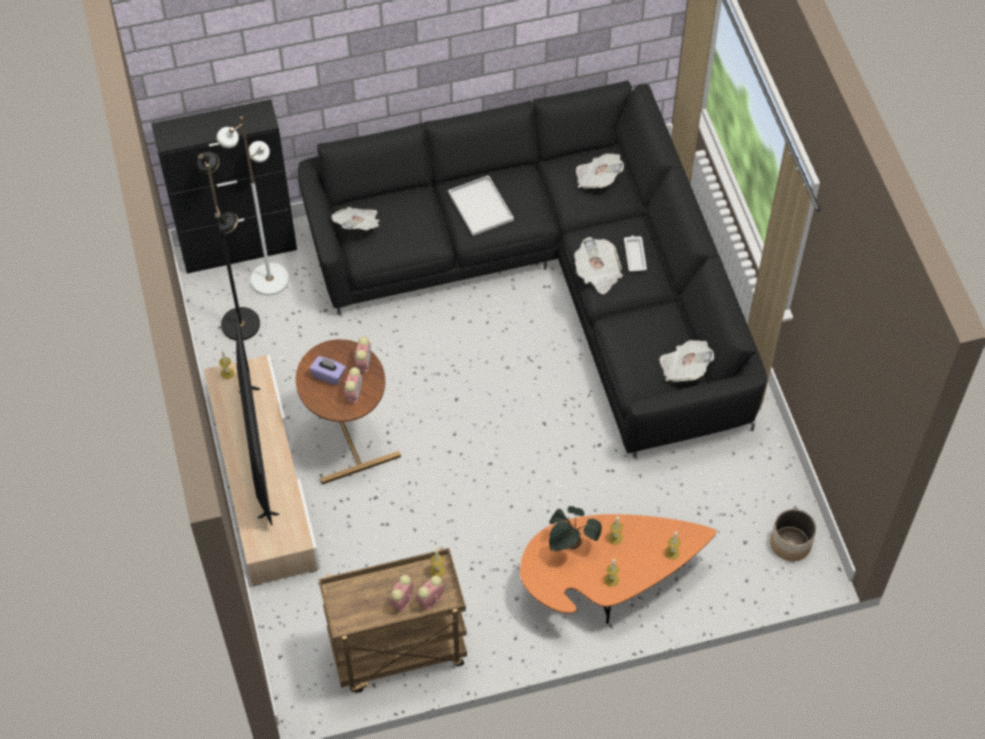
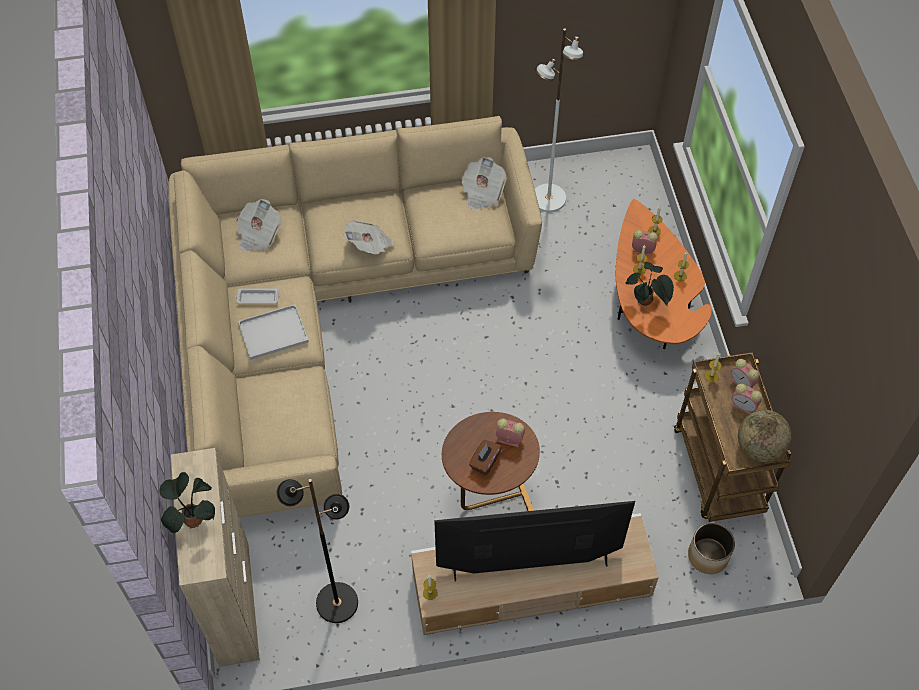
camera: 85 degrees left, 0 degrees up
(210, 123) = (193, 519): none -> potted plant
(239, 248) = (234, 602): black cabinet -> beige cabinet
(269, 279) = (282, 573): white floor lamp -> white floor lamp (548, 199)
(328, 375) = (484, 462): purple tissue box -> brown tissue box
(353, 615) = (759, 448): none -> globe
(358, 226) = (277, 444): newspaper -> none
(363, 362) = (472, 429): alarm clock -> alarm clock (641, 251)
(553, 277) = (324, 315): black sofa -> beige sofa
(634, 255) = (353, 214): white tray -> white tray (257, 298)
(790, 544) = (616, 176): planter -> planter (708, 556)

